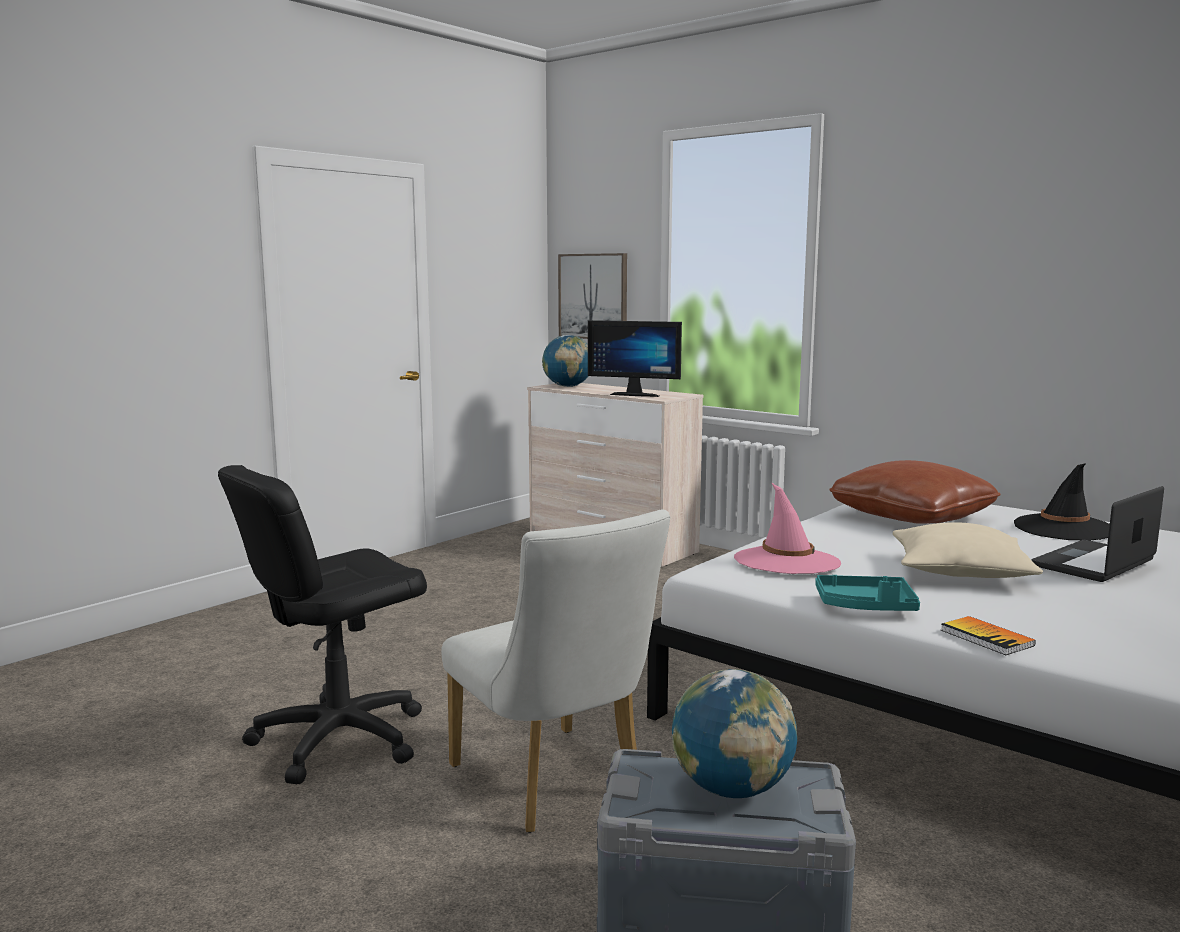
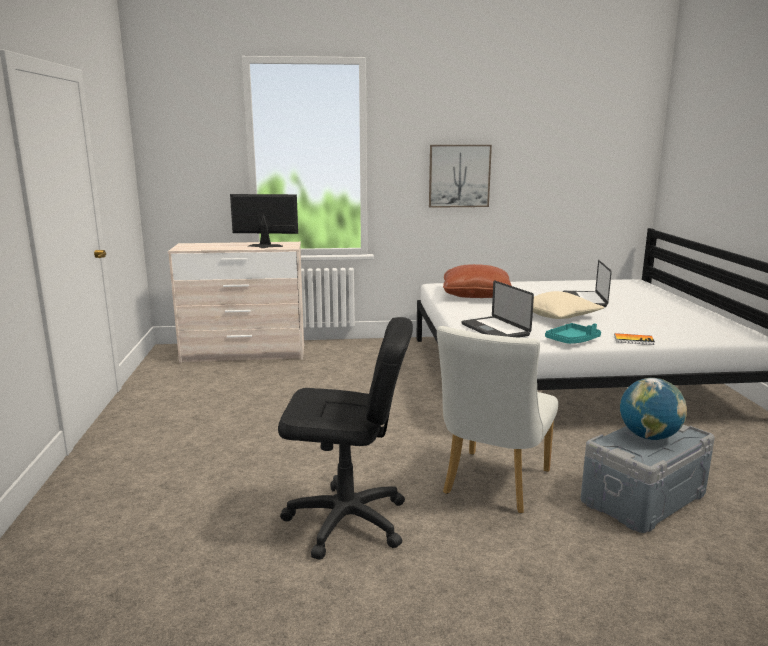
camera: 45 degrees left, 5 degrees up
(338, 739) = (347, 521): black office chair -> black office chair turned 90 degrees counterclockwise
(554, 785) = (493, 486): white chair -> white chair turned 105 degrees clockwise
(568, 386) = (196, 247): globe -> none
(593, 296) = (185, 177): picture -> picture (459, 176)
(636, 394) = (264, 247): monitor -> monitor turned 150 degrees counterclockwise
(786, 561) = (495, 330): pink hat -> laptop
(1064, 528) = (536, 287): black hat -> none

